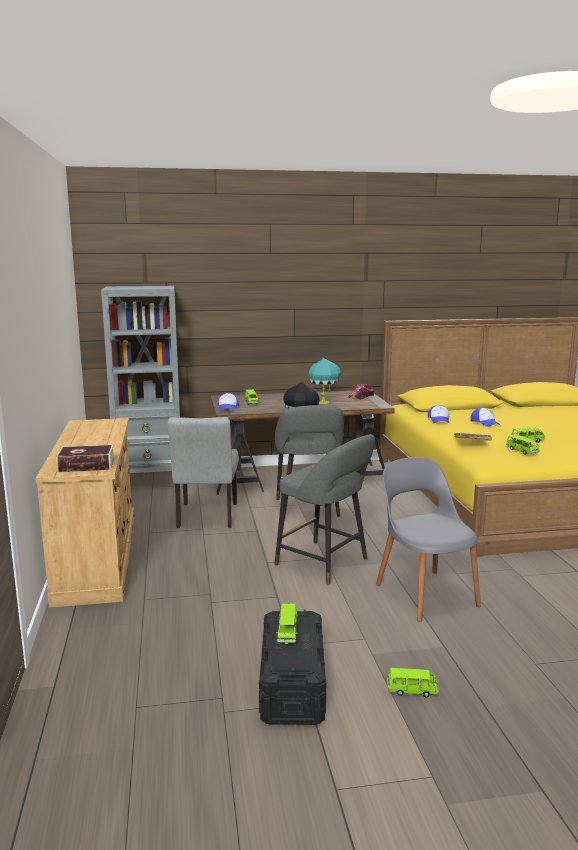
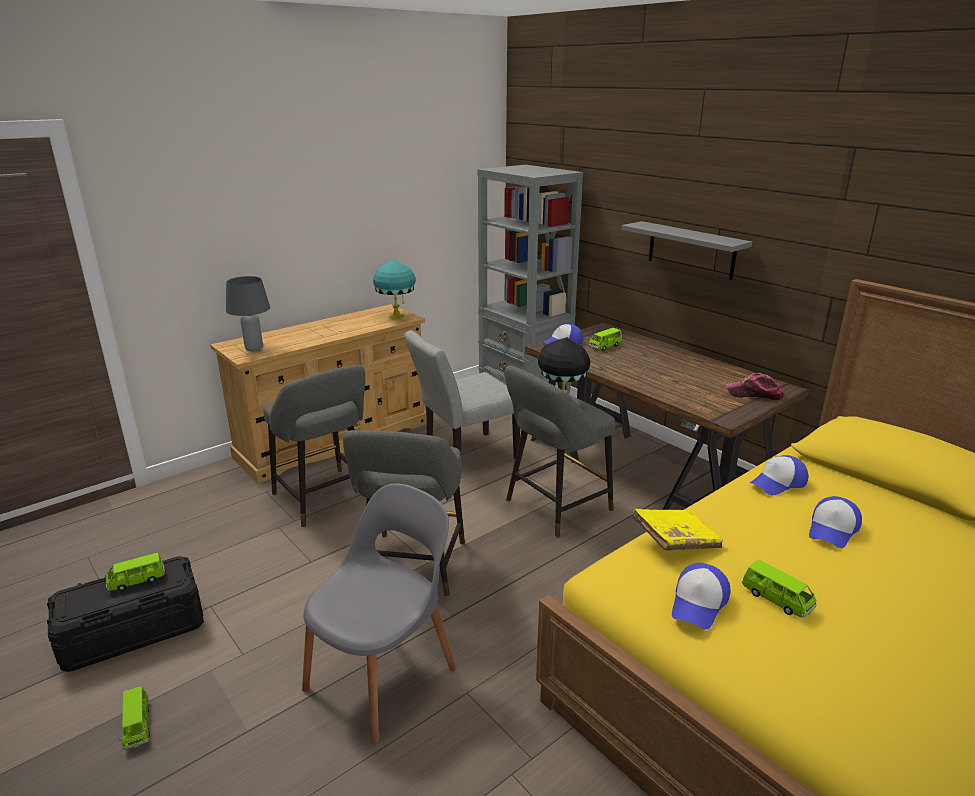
camera: 60 degrees right, 10 degrees up
(86, 465) = (254, 349): book -> grey table lamp
(195, 577) = (325, 499): none -> grey stool
(276, 326) = (691, 250): none -> grey shelf
(324, 402) = (675, 380): turquoise table lamp -> turquoise table lamp (396, 316)
(522, 451) = (699, 603): green toy car -> cap

